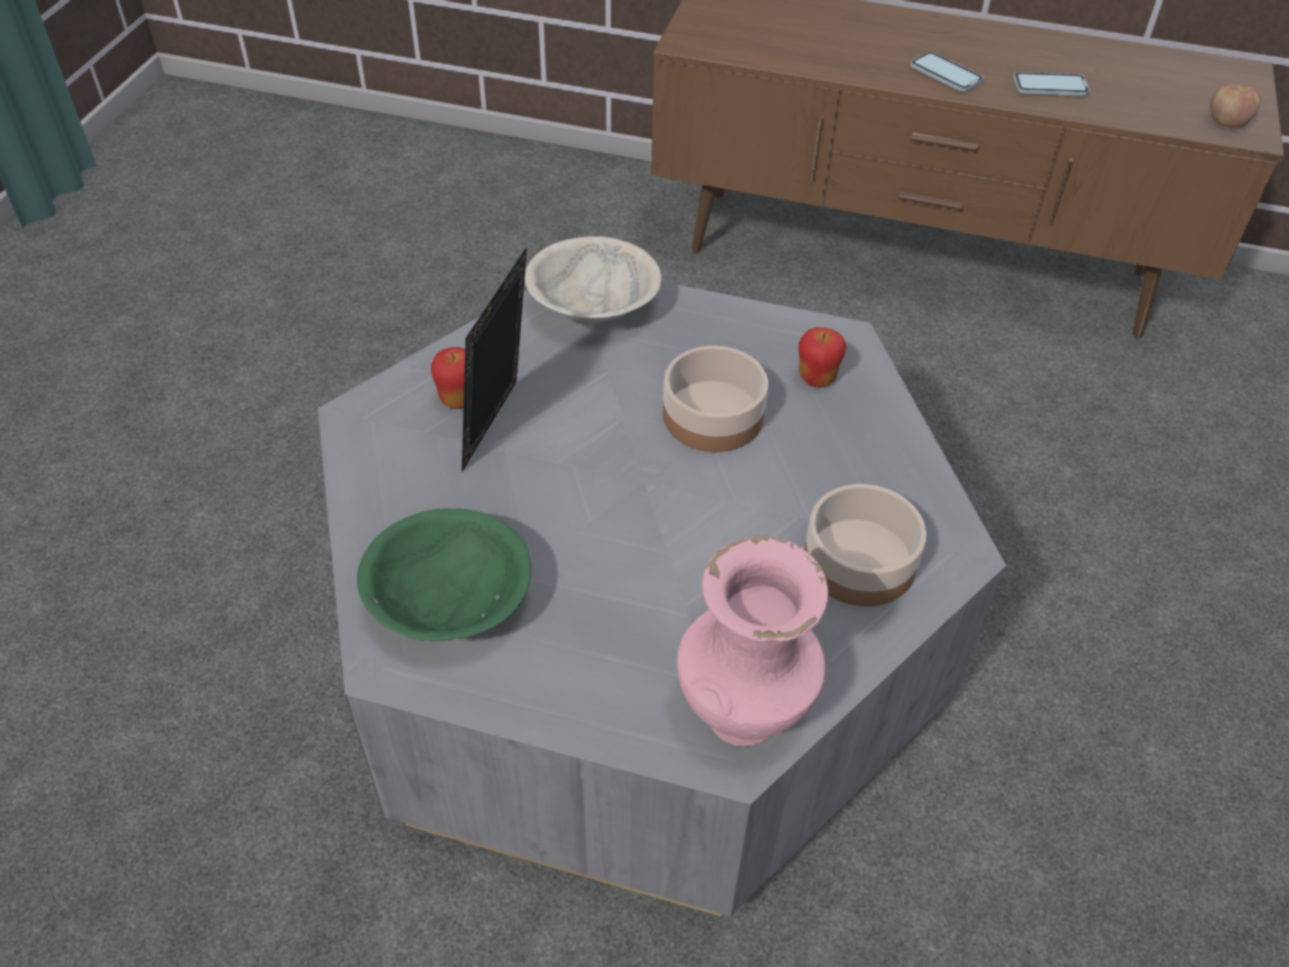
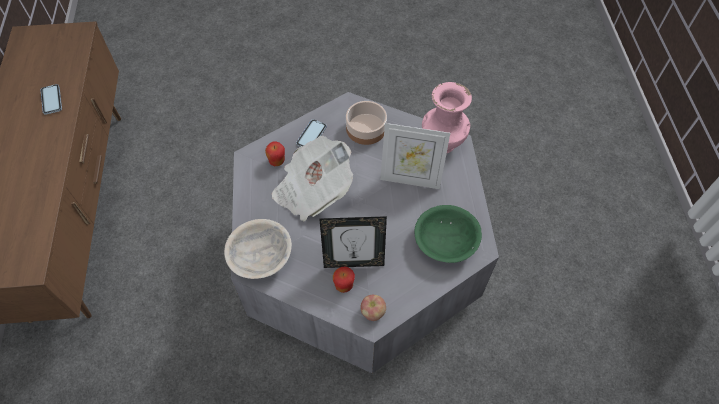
camera: 110 degrees left, 10 degrees up
(660, 598) = (410, 179): none -> picture frame
(712, 414) = (312, 190): bowl -> newspaper
(945, 74) = (46, 141): phone -> phone (311, 135)
(1226, 123) = (73, 38): apple -> apple (373, 312)

